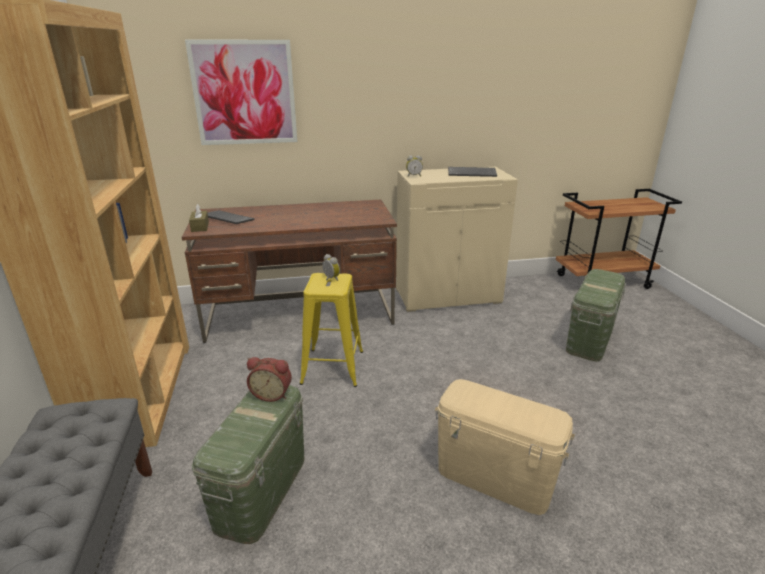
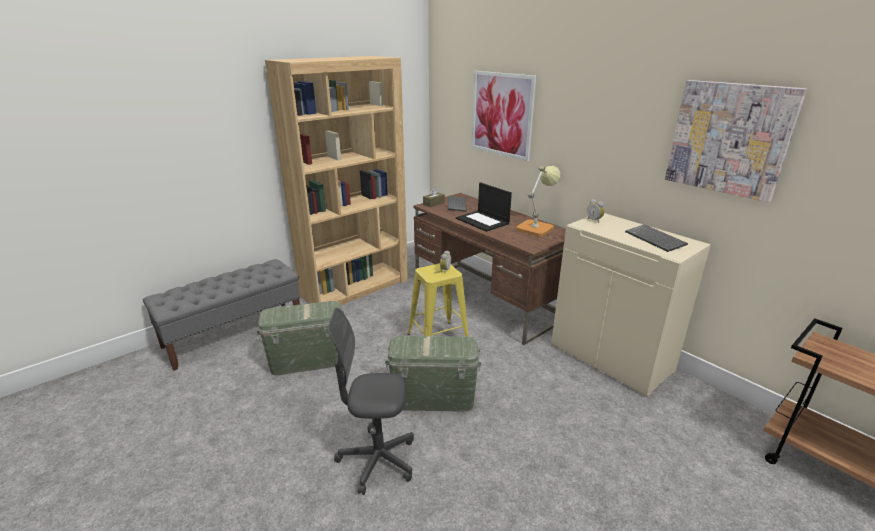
camera: 60 degrees right, 0 degrees up
(272, 394) = (326, 309): alarm clock -> none
(293, 220) = (483, 221): none -> laptop
(344, 207) = (537, 227): none -> table lamp
(492, 78) = (729, 138): none -> picture
(494, 477) = (377, 460): beige storage box -> grey office chair
(589, 339) = (657, 488): green storage box -> green storage box (433, 398)

